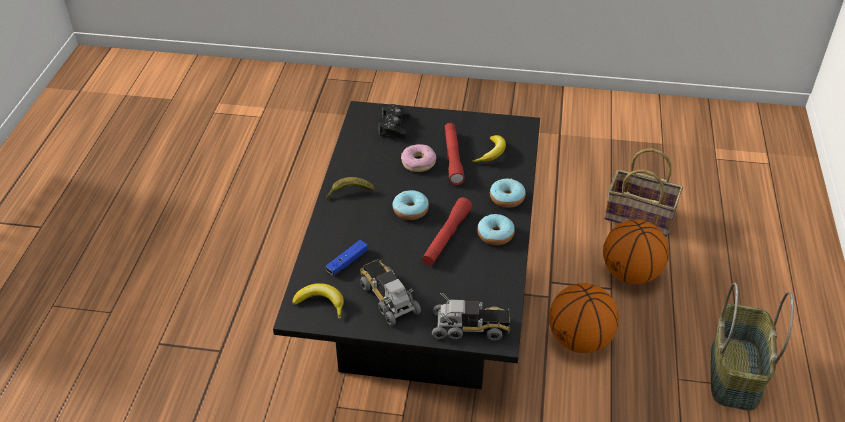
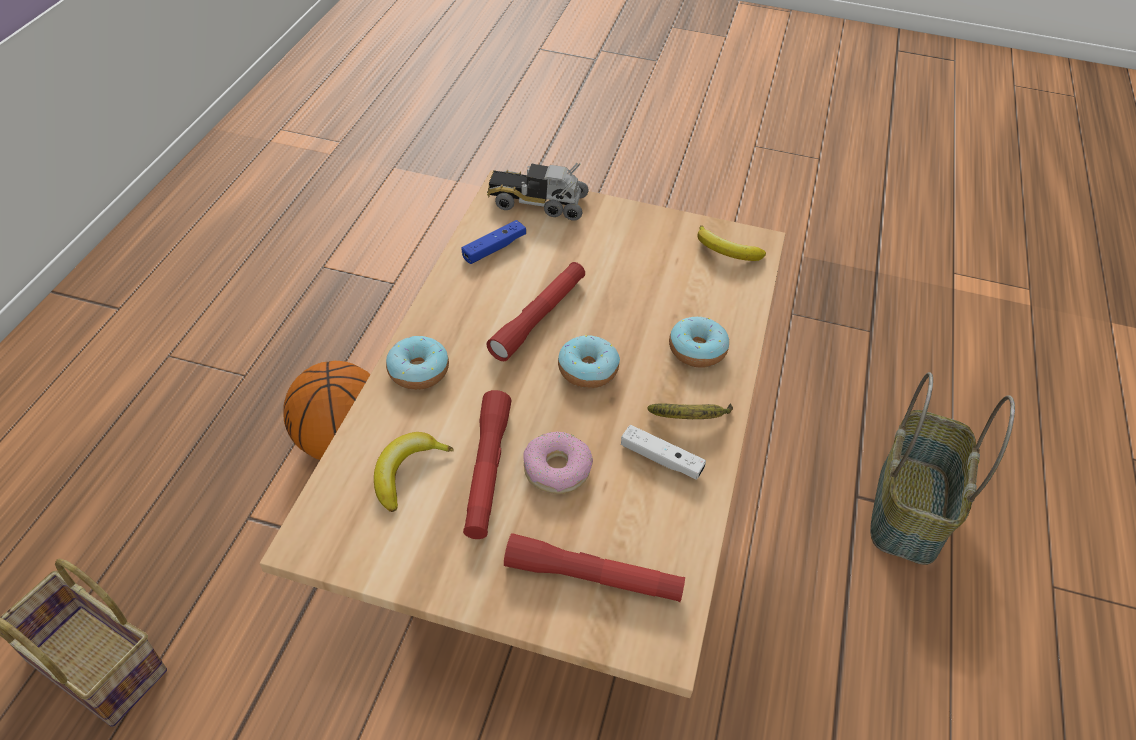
camera: 175 degrees left, 5 degrees up
(347, 262) = (692, 300): blue game controller -> blue game controller (494, 248)
(365, 172) = (661, 459): none -> white game controller
(388, 298) = (636, 247): toy truck -> none
(394, 126) = (593, 577): black game controller -> red flashlight
(422, 313) = (558, 515): black coffee table -> beige coffee table
(495, 235) = (462, 311): donut -> donut (697, 350)
(631, 274) = (199, 539): basketball -> none
(733, 372) = (167, 373): basket -> basket (911, 510)

